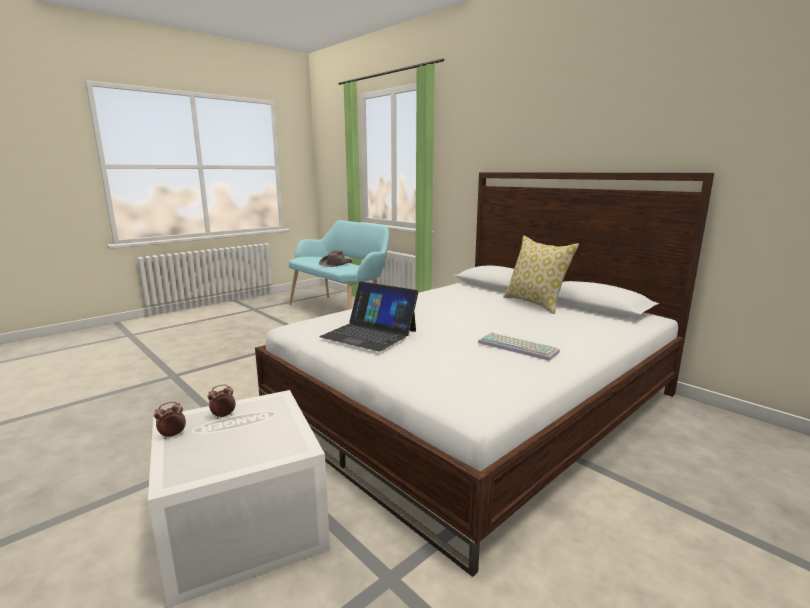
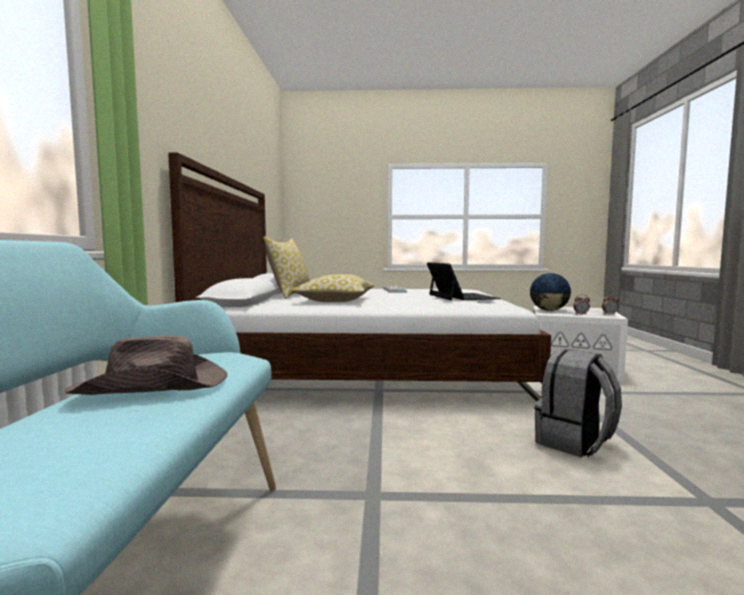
camera: 135 degrees left, 10 degrees down
(237, 384) = (574, 443): none -> grey backpack
(278, 420) = (549, 310): none -> globe
(458, 304) = (335, 301): none -> pillow

